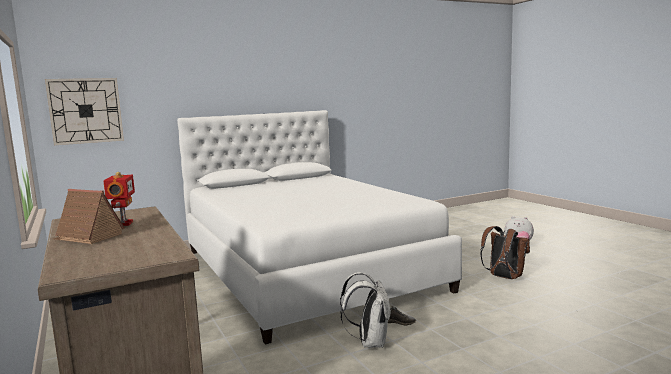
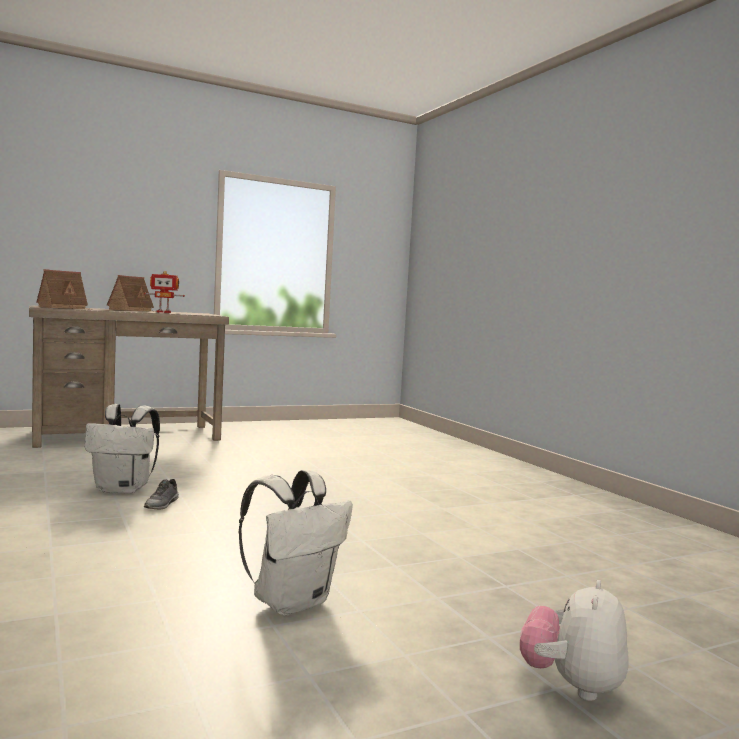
camera: 90 degrees right, 5 degrees down
(85, 111) = (434, 253): wall clock -> none
(146, 252) = (64, 308): none -> toy house
(306, 269) = (391, 481): white bed -> none
(504, 277) = (292, 602): brown backpack -> white backpack

